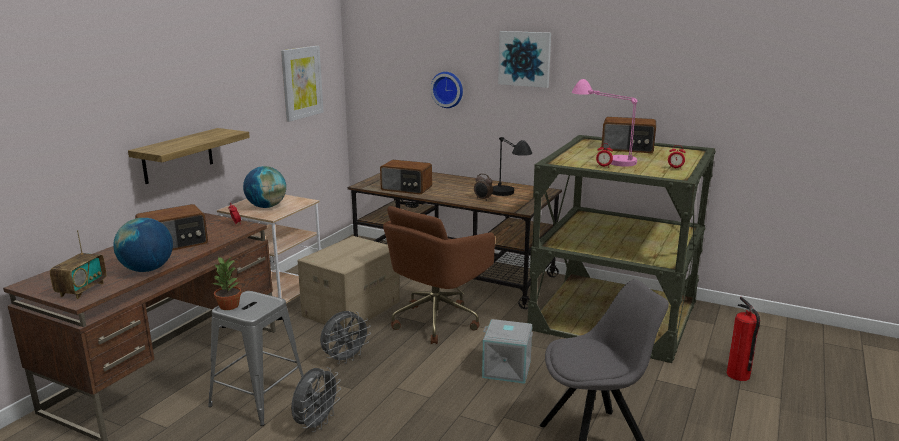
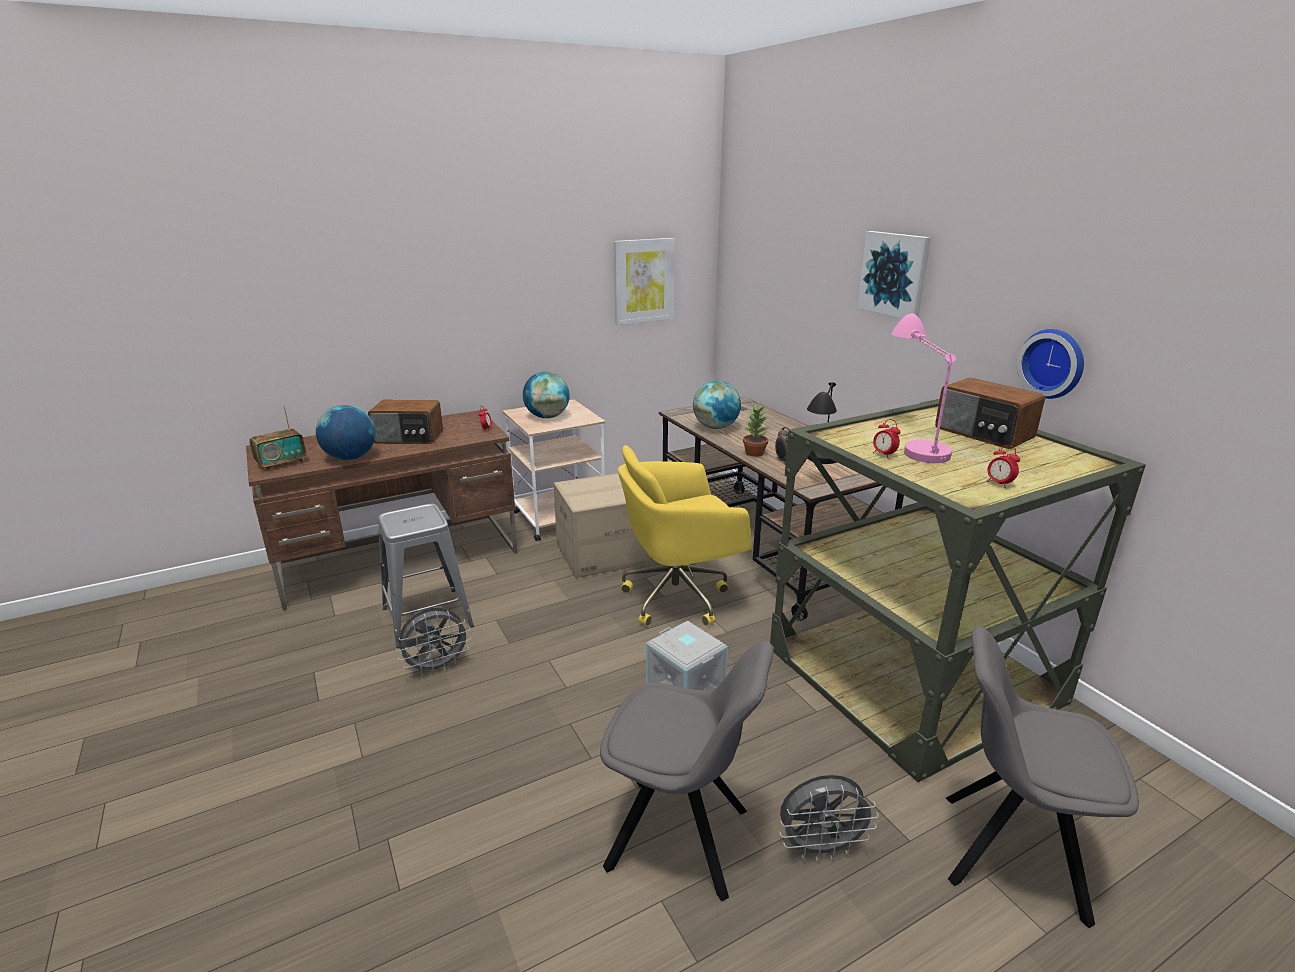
camera: 35 degrees right, 5 degrees up
(178, 156) = (457, 347): shelf -> none
(229, 306) = (395, 515): potted plant -> potted plant (754, 453)
(345, 359) = (541, 607): grey fan -> grey fan (820, 848)
(406, 189) = (716, 427): radio -> globe
(438, 321) = (680, 598): brown office chair -> yellow office chair
(448, 89) = (807, 307): wall clock -> wall clock (1053, 363)
(738, 375) = (1011, 854): fire extinguisher -> grey chair

